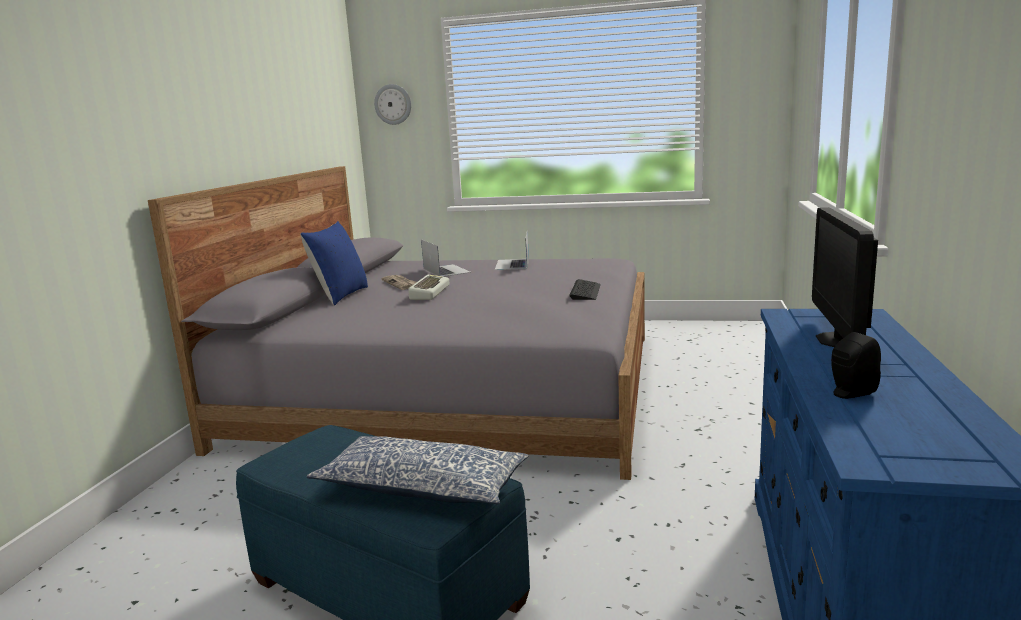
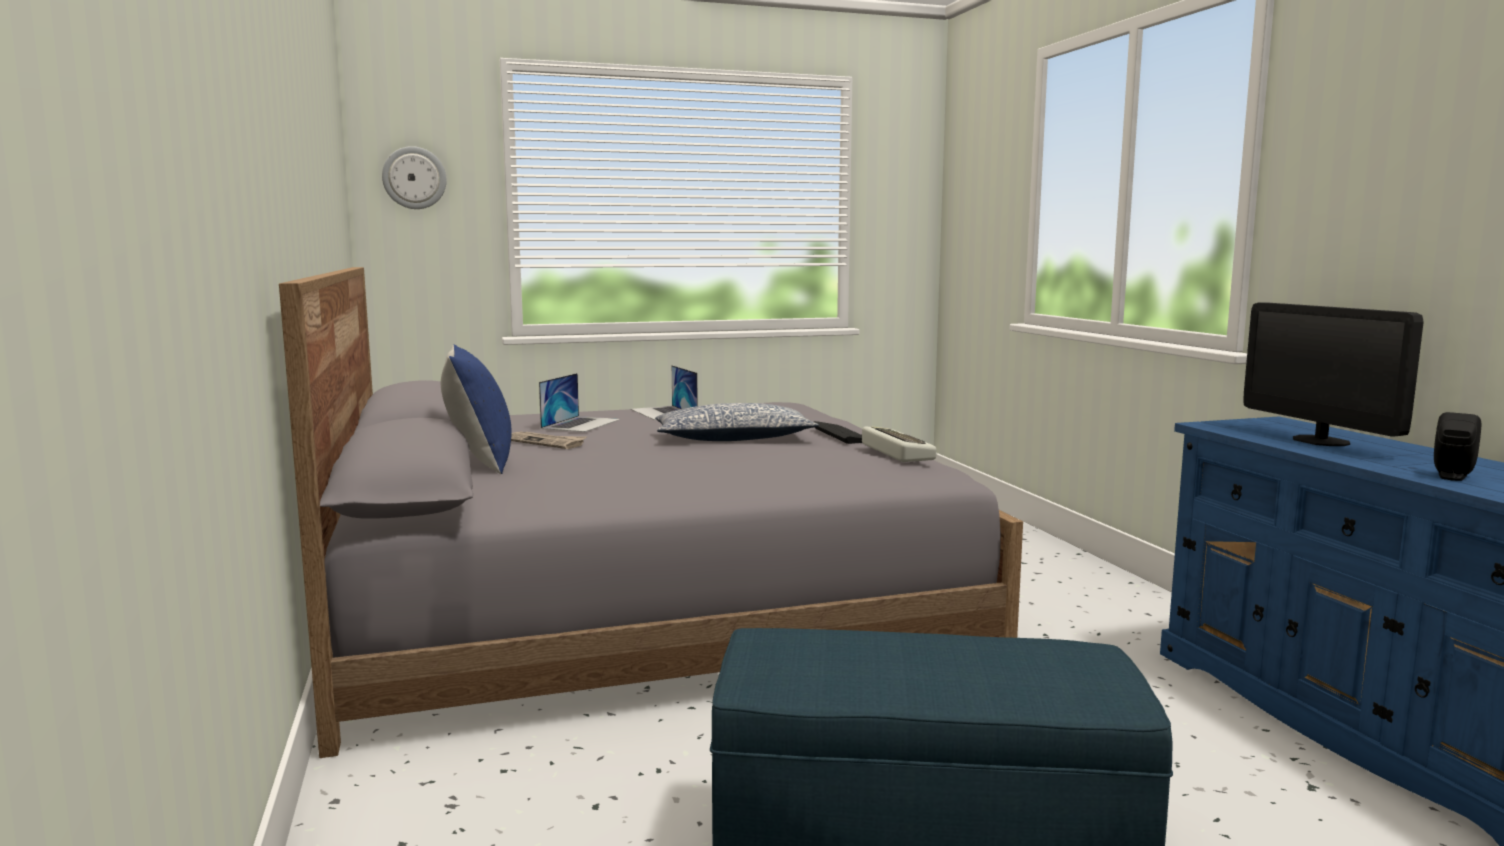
camera: 30 degrees left, 5 degrees down
(422, 487) = (1030, 668): pillow -> pillow (733, 439)
(428, 292) = (626, 448): keyboard -> keyboard (894, 452)
(446, 270) = (581, 424): laptop -> laptop turned 75 degrees clockwise

